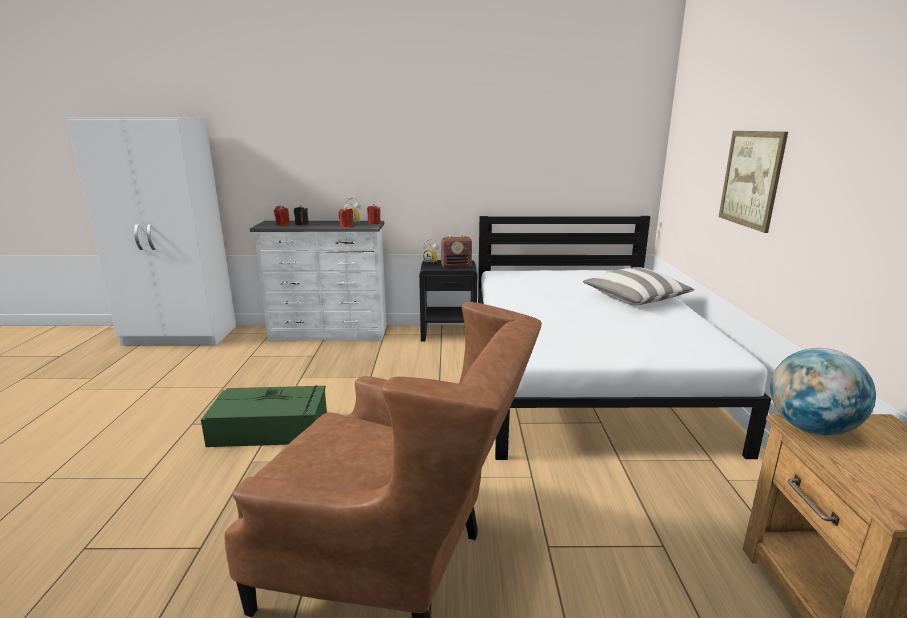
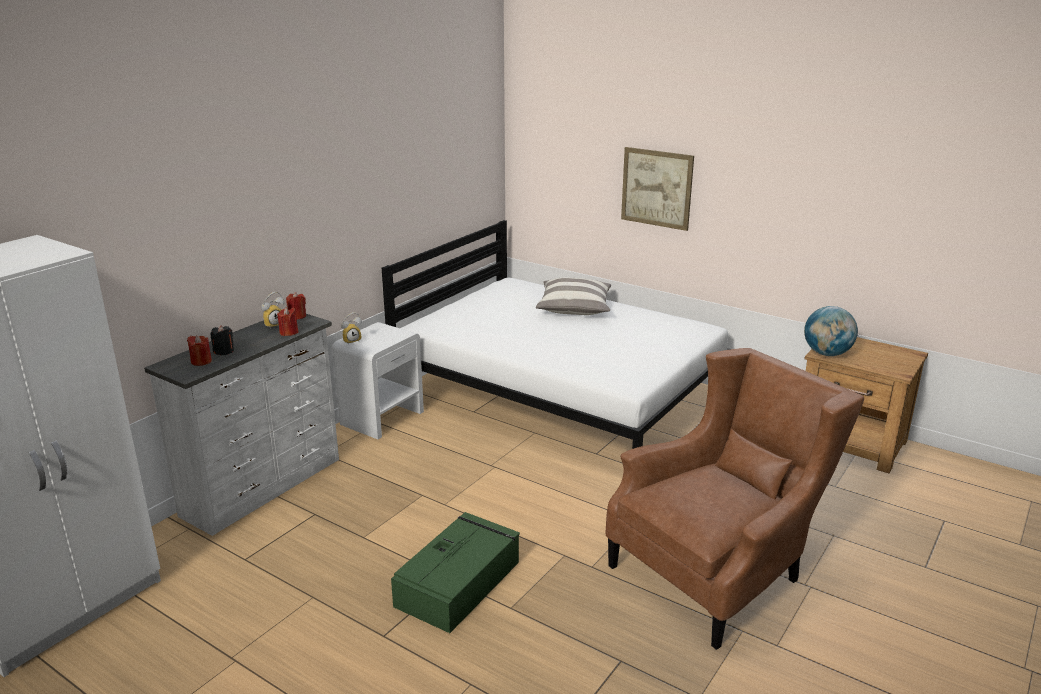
camera: 55 degrees left, 5 degrees up
(449, 333) = (382, 417): black nightstand -> white nightstand
(456, 266) = (390, 335): radio -> none

